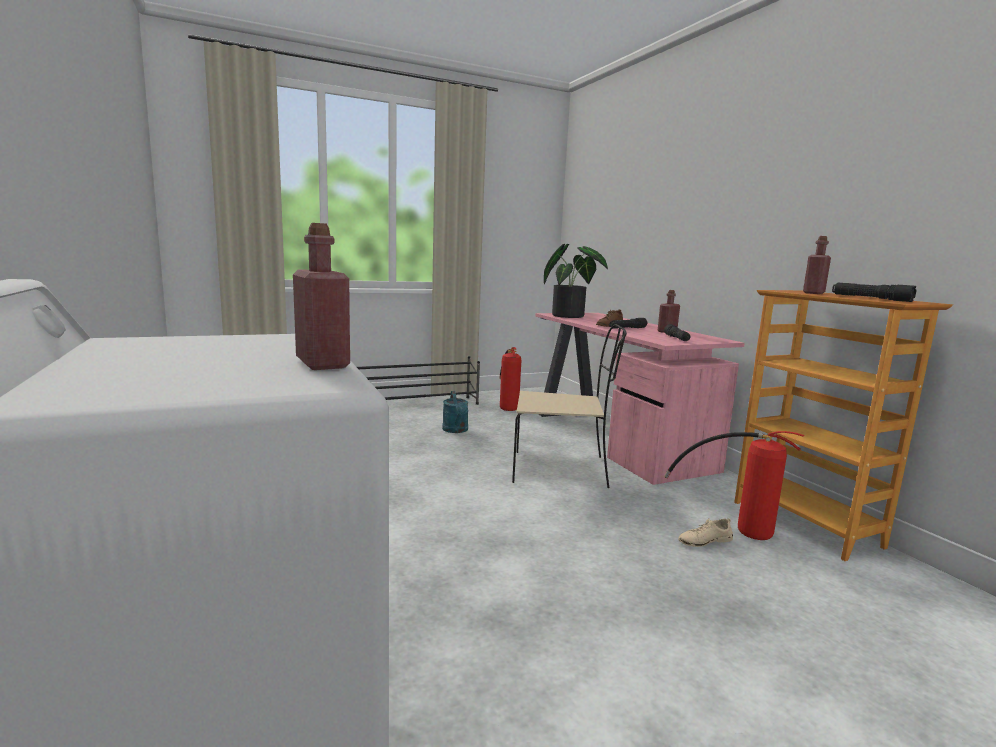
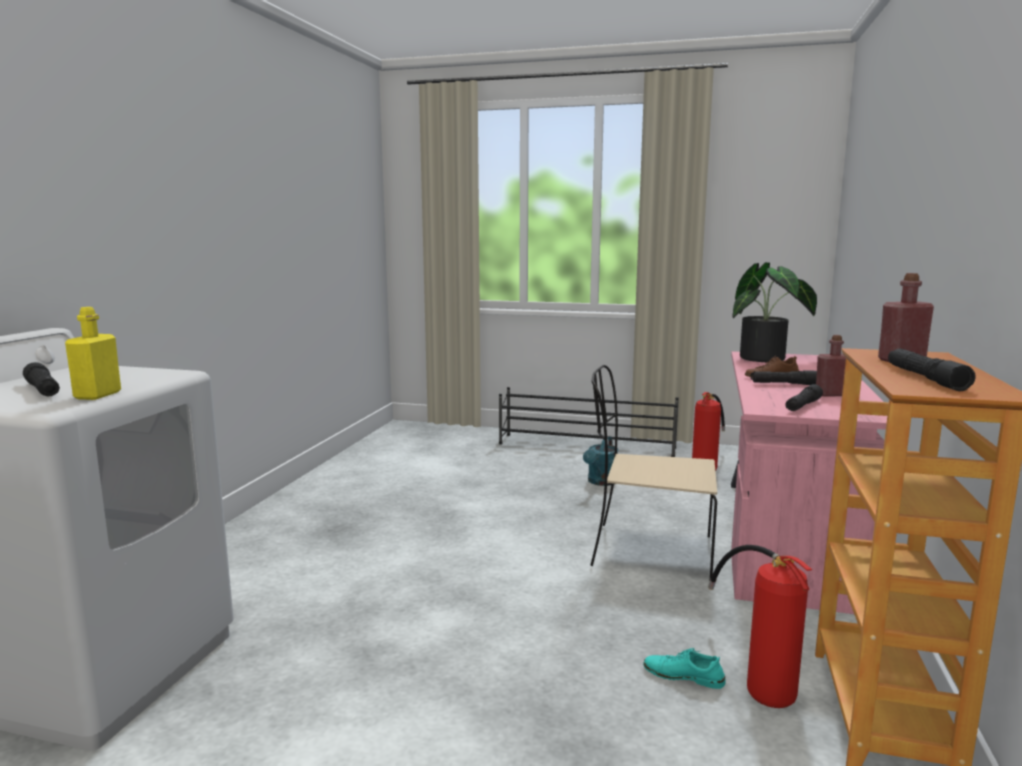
camera: 40 degrees right, 0 degrees up
(198, 368) = (43, 390): none -> black flashlight
(322, 363) = (97, 395): red bottle -> yellow bottle
(562, 470) = (648, 551): beige chair -> beige chair turned 150 degrees clockwise
(704, 540) = (683, 676): beige shoe -> turquoise shoe

